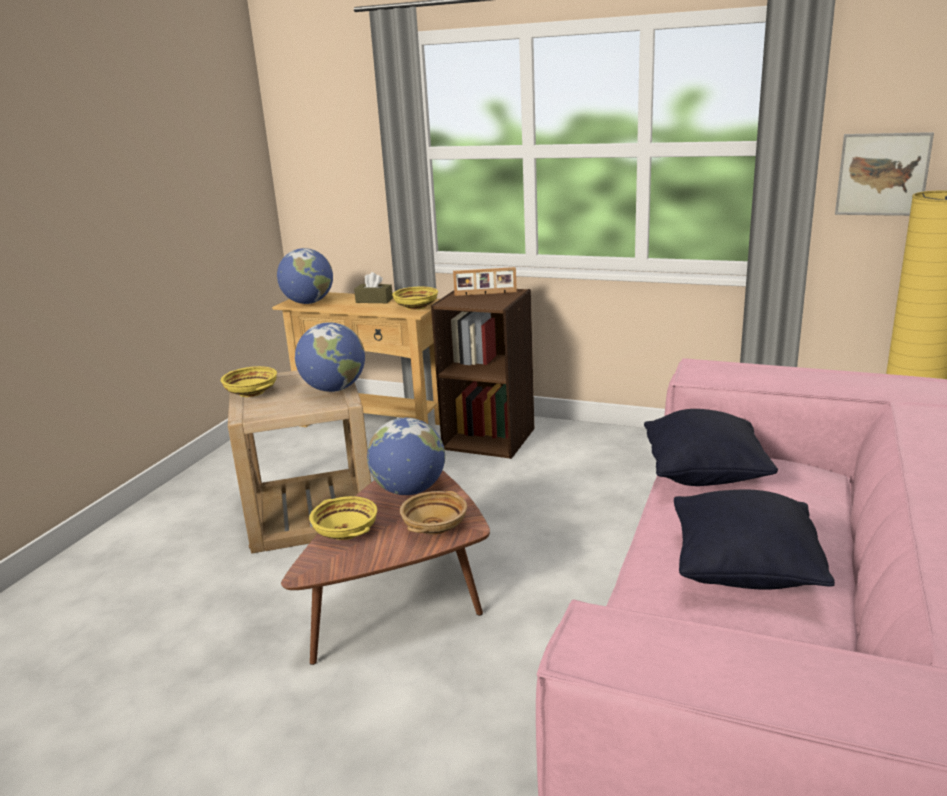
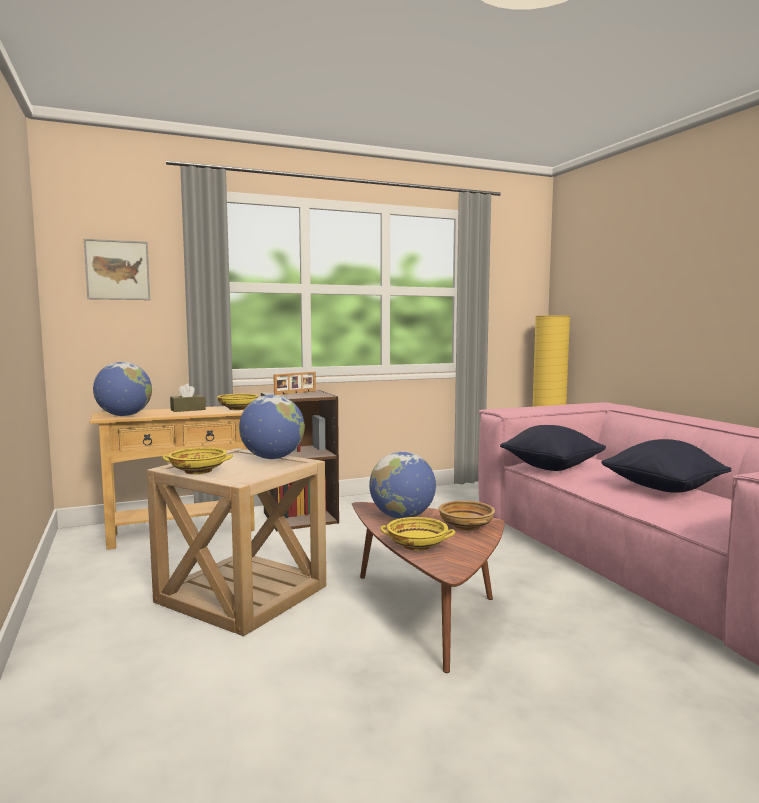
camera: 45 degrees left, 15 degrees down
(882, 174) = (510, 309): picture -> picture (117, 270)

